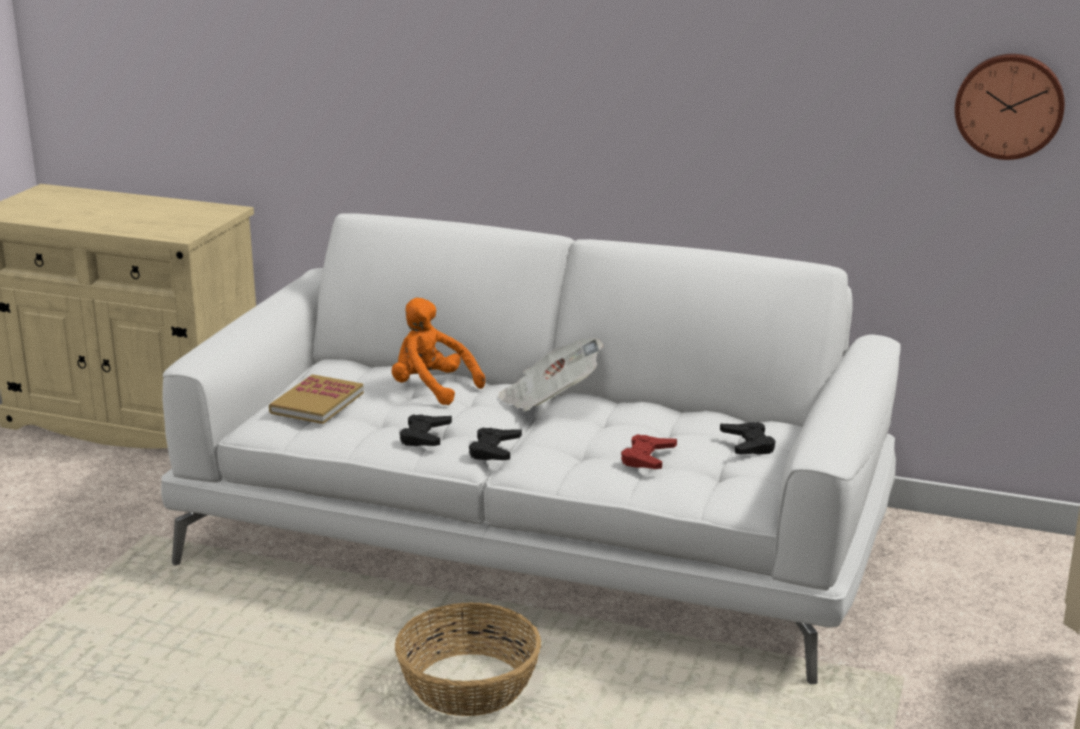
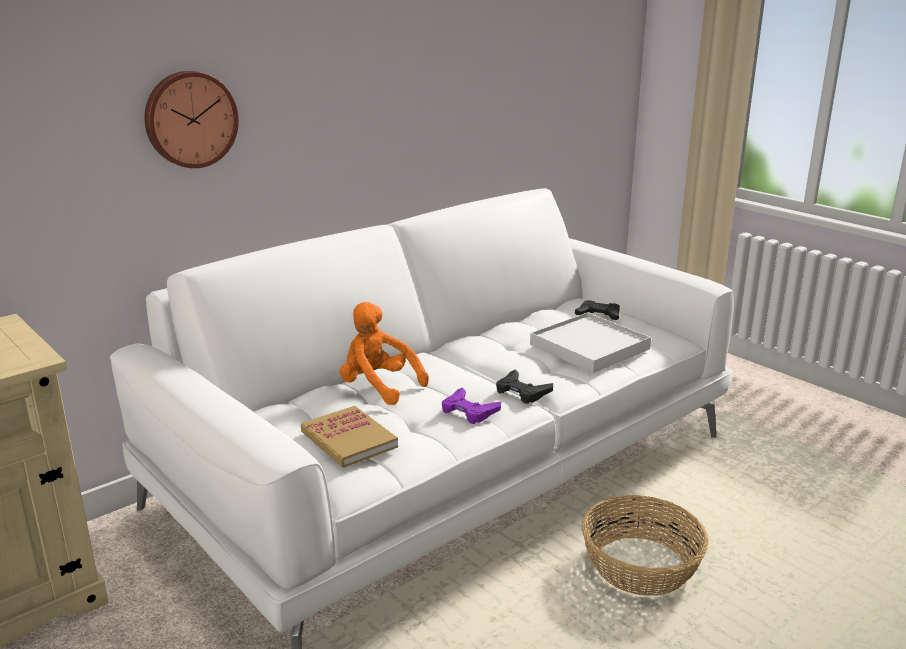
camera: 60 degrees left, 0 degrees up
(425, 436) = (469, 411): black game controller -> purple game controller
(431, 389) = (378, 387): orange plush toy -> orange plush toy turned 60 degrees clockwise
(549, 399) = (455, 351): newspaper -> none
(647, 458) = (589, 347): red game controller -> white tray
(1009, 105) = (579, 60): wall clock -> wall clock (190, 119)

